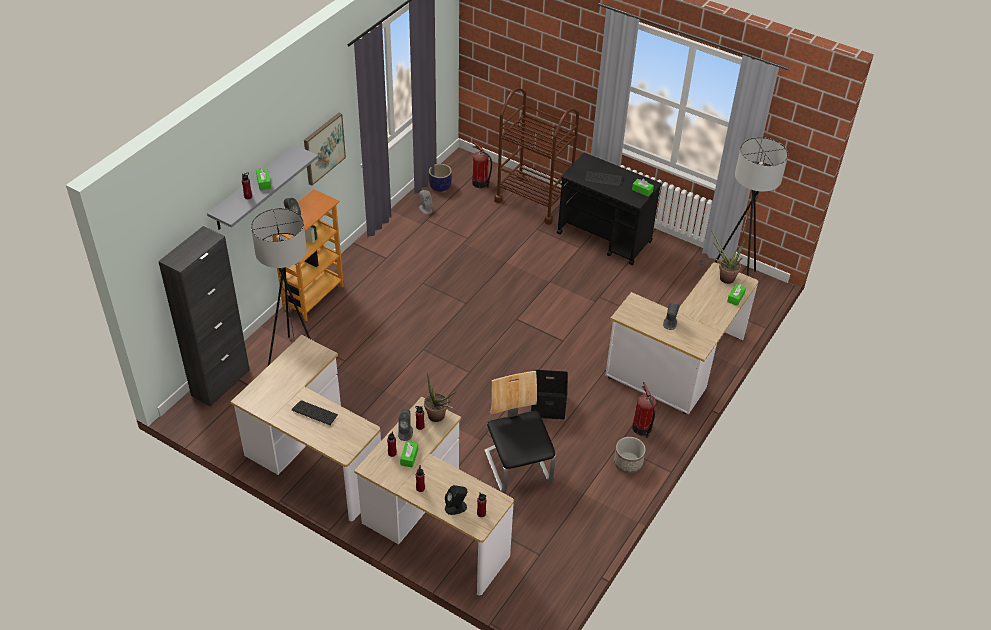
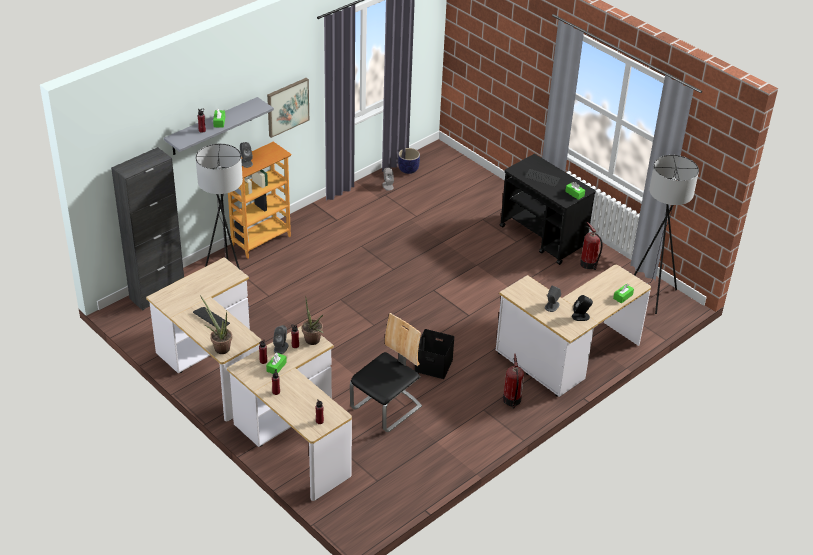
camera: 15 degrees right, 5 degrees down
(456, 507) = (300, 412): black speaker -> black speaker (581, 316)
(481, 183) = (446, 173): fire extinguisher -> fire extinguisher (589, 264)
(518, 466) = (387, 408): chair -> chair turned 45 degrees clockwise
(534, 200) = (490, 194): brown cart -> none
(628, 462) = (487, 425): planter -> none
(723, 277) = (619, 278): potted plant -> potted plant (219, 347)

